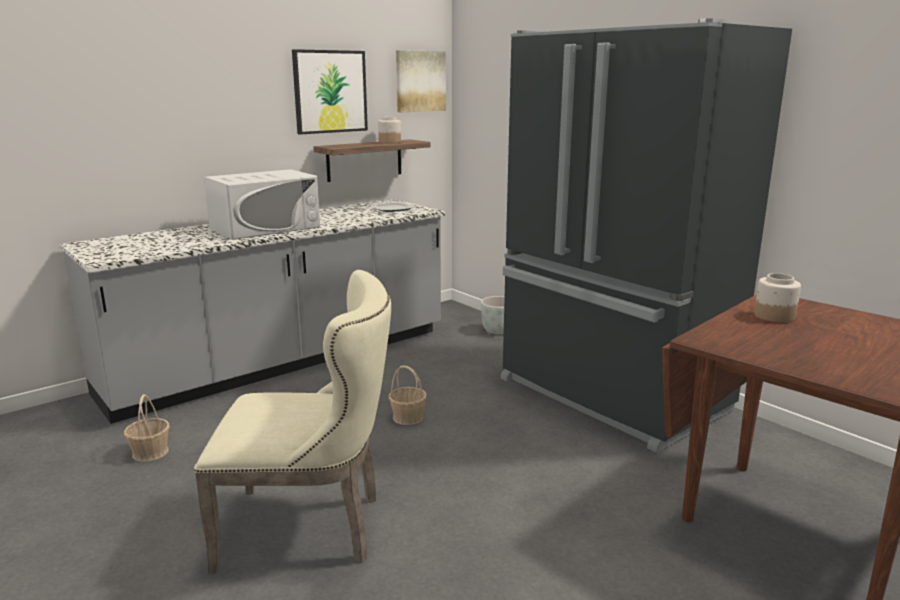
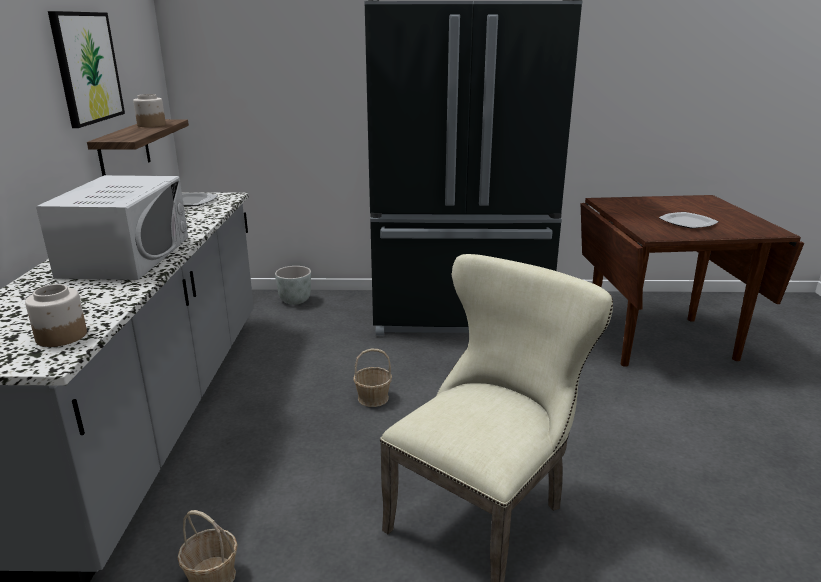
camera: 50 degrees left, 5 degrees up
(420, 81) = (144, 49): picture -> none
(774, 316) = (633, 211): jar -> jar (61, 336)
(806, 346) = (688, 222): none -> plate

